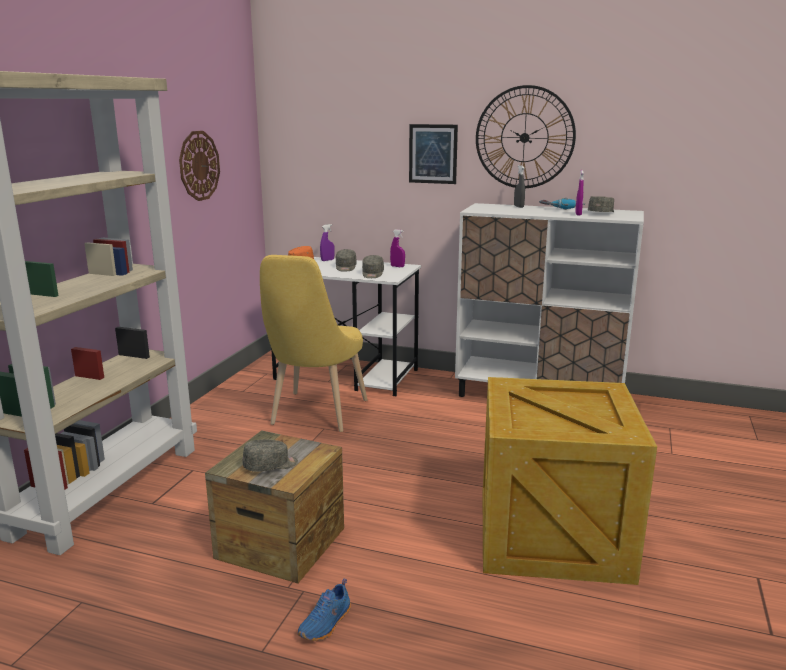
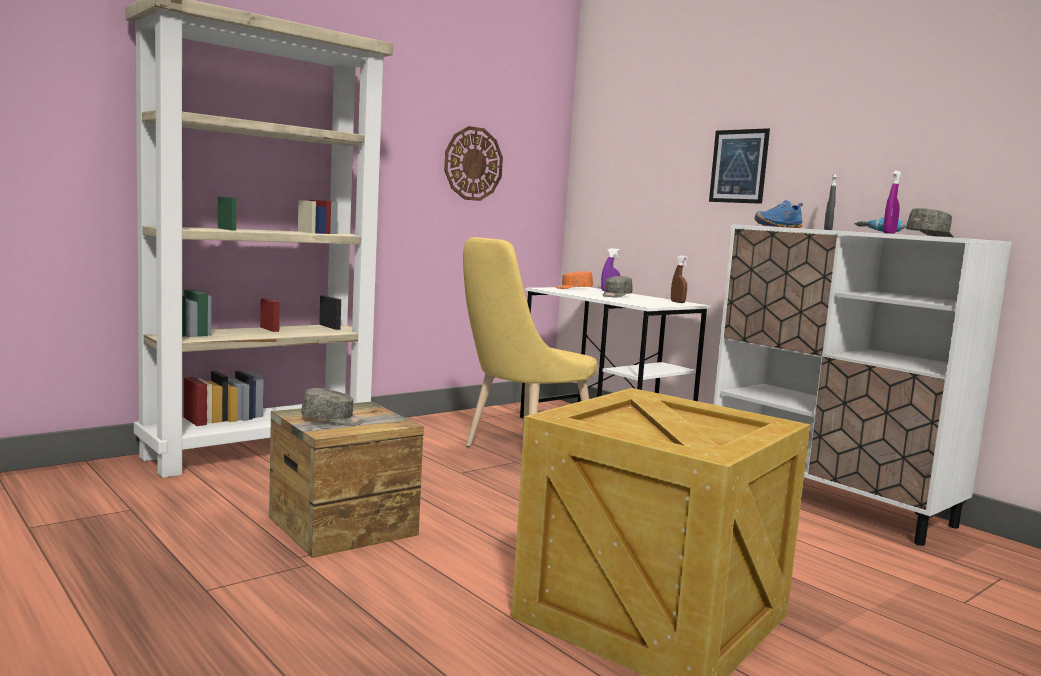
camera: 30 degrees right, 10 degrees down
(326, 624) = (289, 594): blue shoe -> blue shoe (779, 226)
(372, 274) = (634, 301): grey cap -> none
(397, 266) = (677, 302): purple spray bottle -> brown spray bottle
(524, 137) = (849, 141): wall clock -> none

